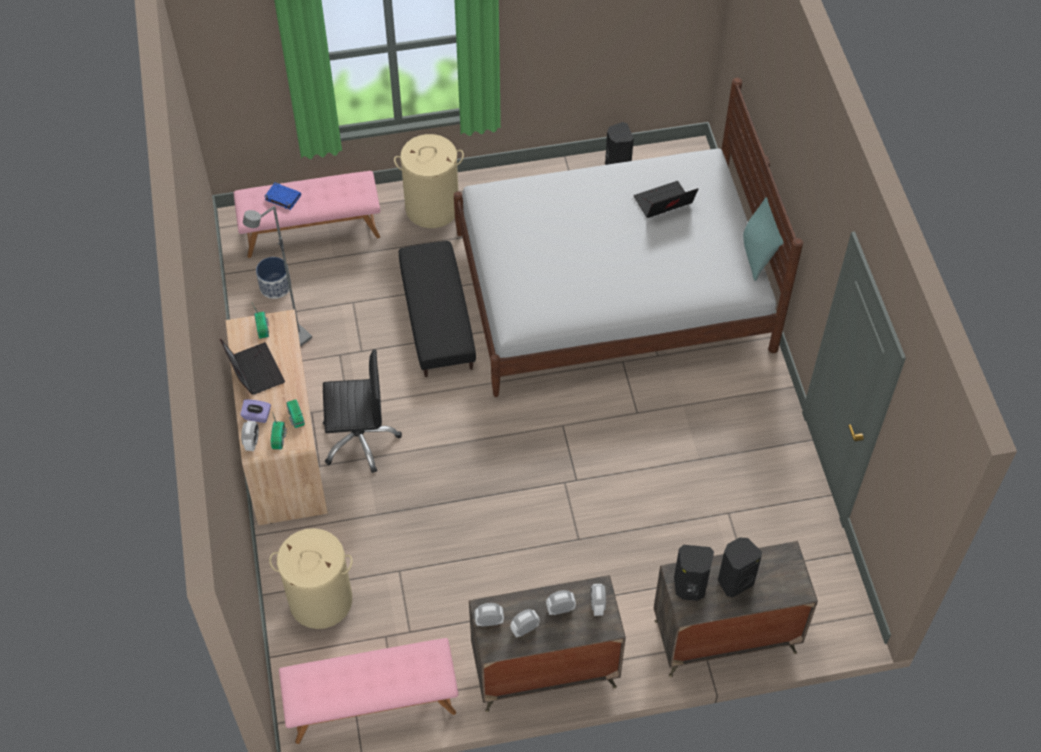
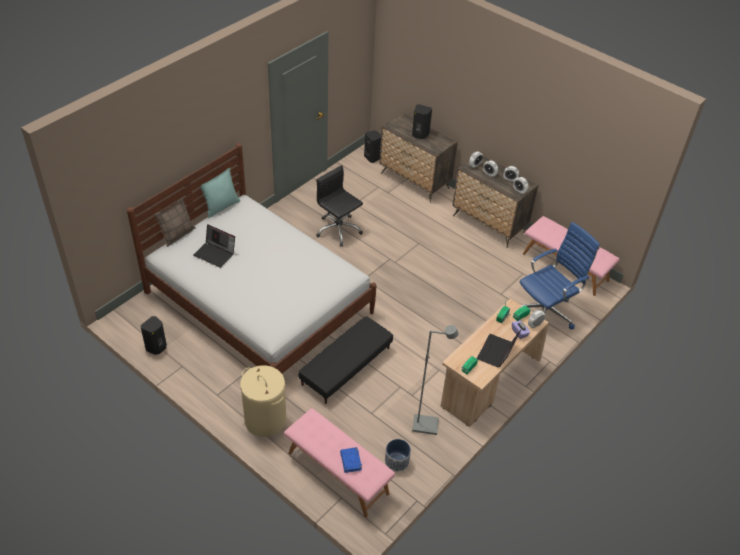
camera: 130 degrees left, 10 degrees down
(320, 600) = (546, 312): beige laundry basket -> blue office chair
(359, 439) = (452, 352): black office chair -> black office chair (338, 230)
(690, 587) = (436, 144): black speaker -> black speaker (372, 158)
(734, 188) = (177, 234): none -> pillow

